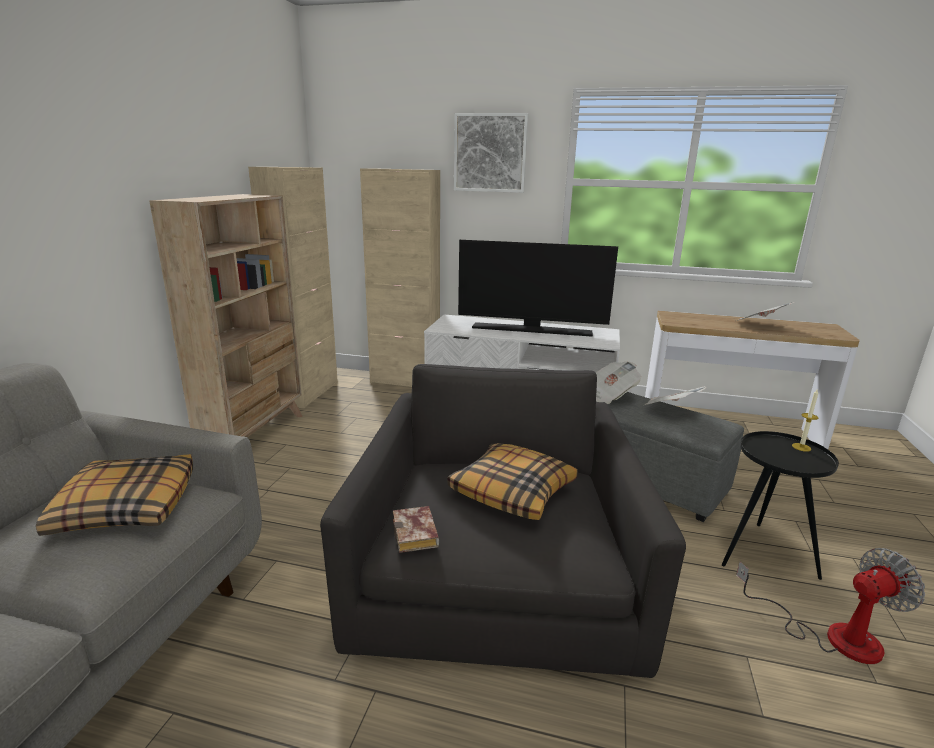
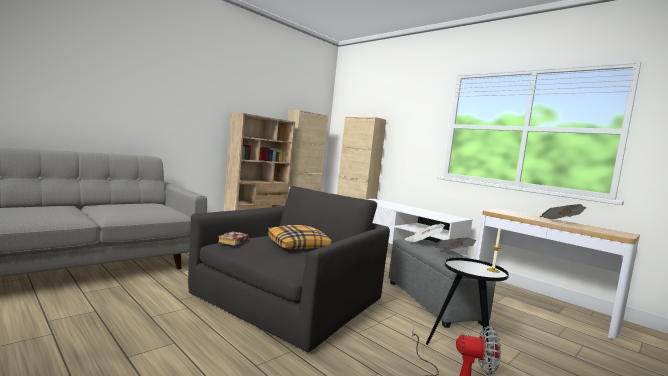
camera: 30 degrees right, 15 degrees down
(125, 506) = (150, 207): pillow -> none
(490, 153) = (411, 110): picture -> none
(532, 330) = (412, 209): television -> none

